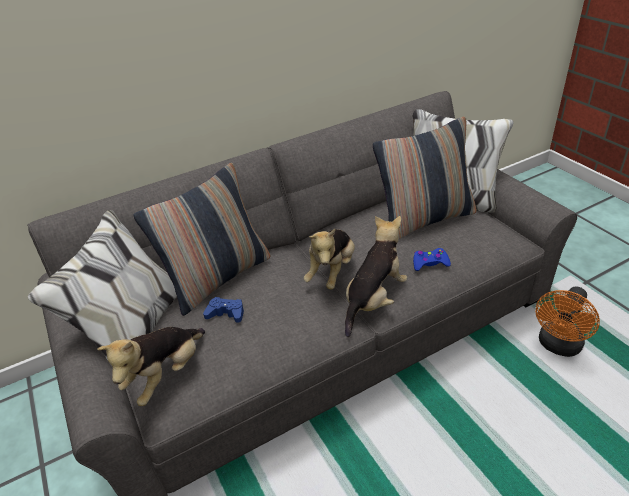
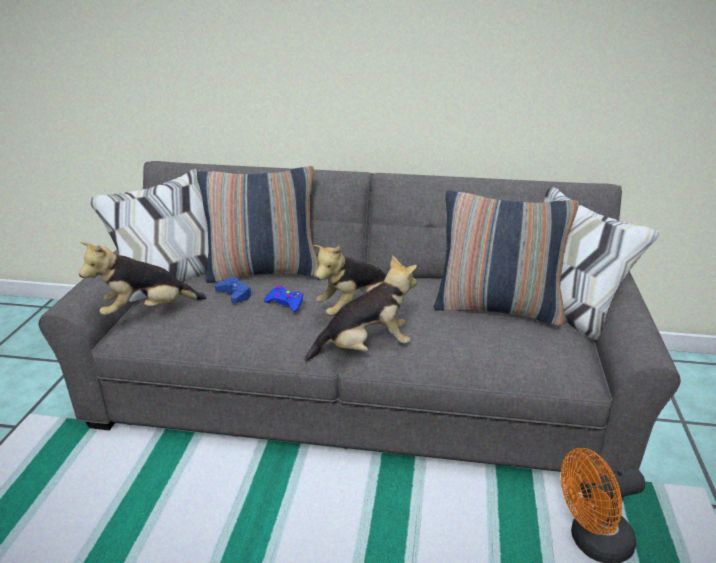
camera: 35 degrees right, 10 degrees down
(430, 263) = (449, 342): blue game controller -> blue game controller (285, 303)

